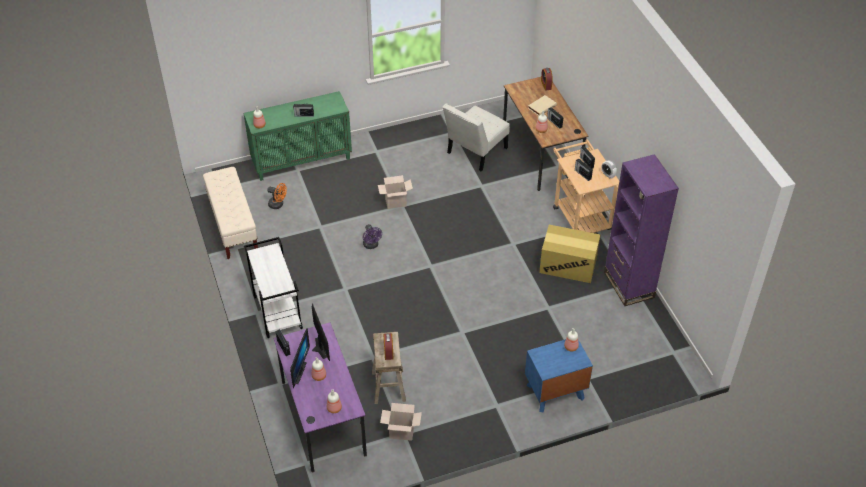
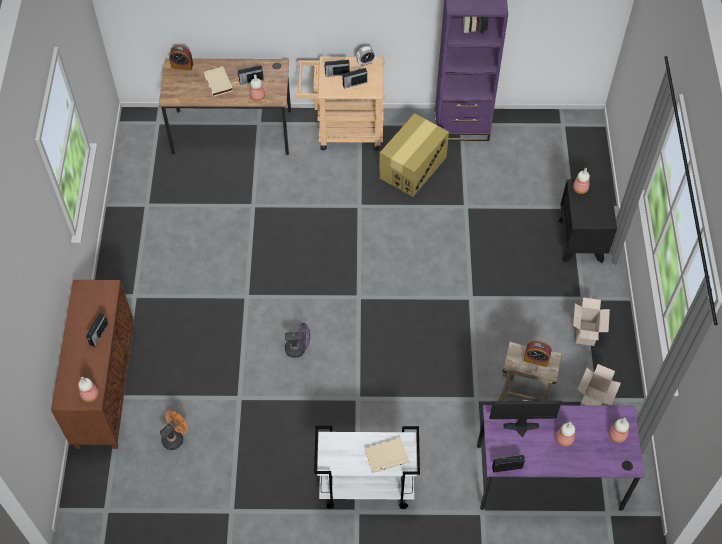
camera: 70 degrees left, 10 degrees up
(233, 225) = (187, 504): beige bench -> none
(272, 282) = (386, 455): none -> beige book
(297, 372) = (551, 462): monitor -> none
(302, 160) = (105, 386): green cabinet -> brown cabinet
(395, 203) = (238, 302): cardboard box -> cardboard box (586, 334)
(475, 152) = (193, 193): white chair -> none
(555, 392) = (581, 240): blue nightstand -> black nightstand

